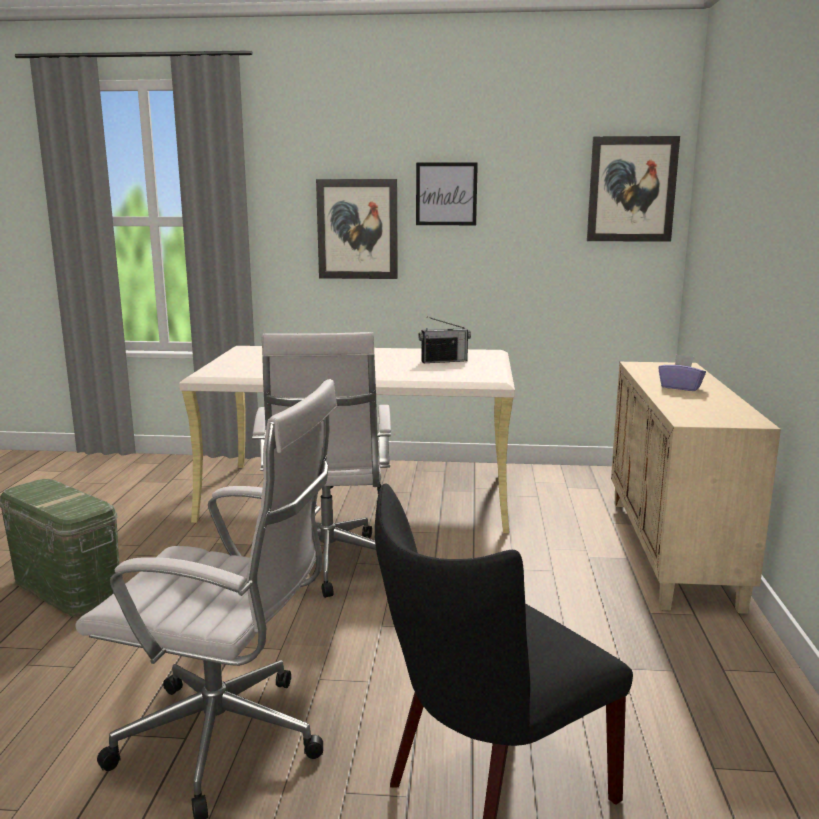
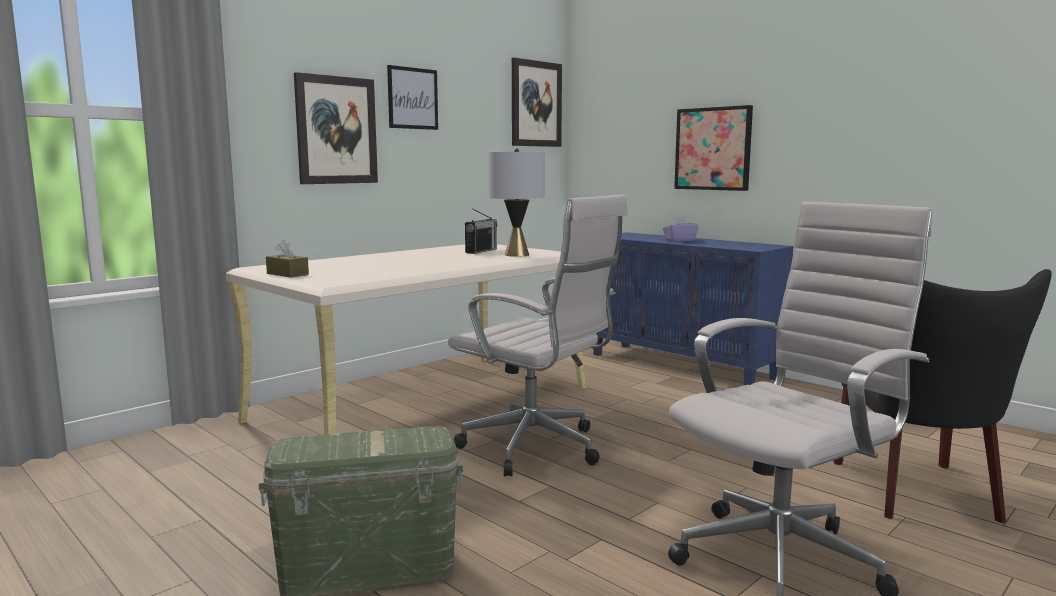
camera: 50 degrees left, 5 degrees down
(228, 358) = (287, 274): none -> brown tissue box
(447, 372) = (517, 255): none -> grey table lamp
(673, 551) = (682, 366): beige cabinet -> blue cabinet
(756, 266) = (713, 149): none -> picture

